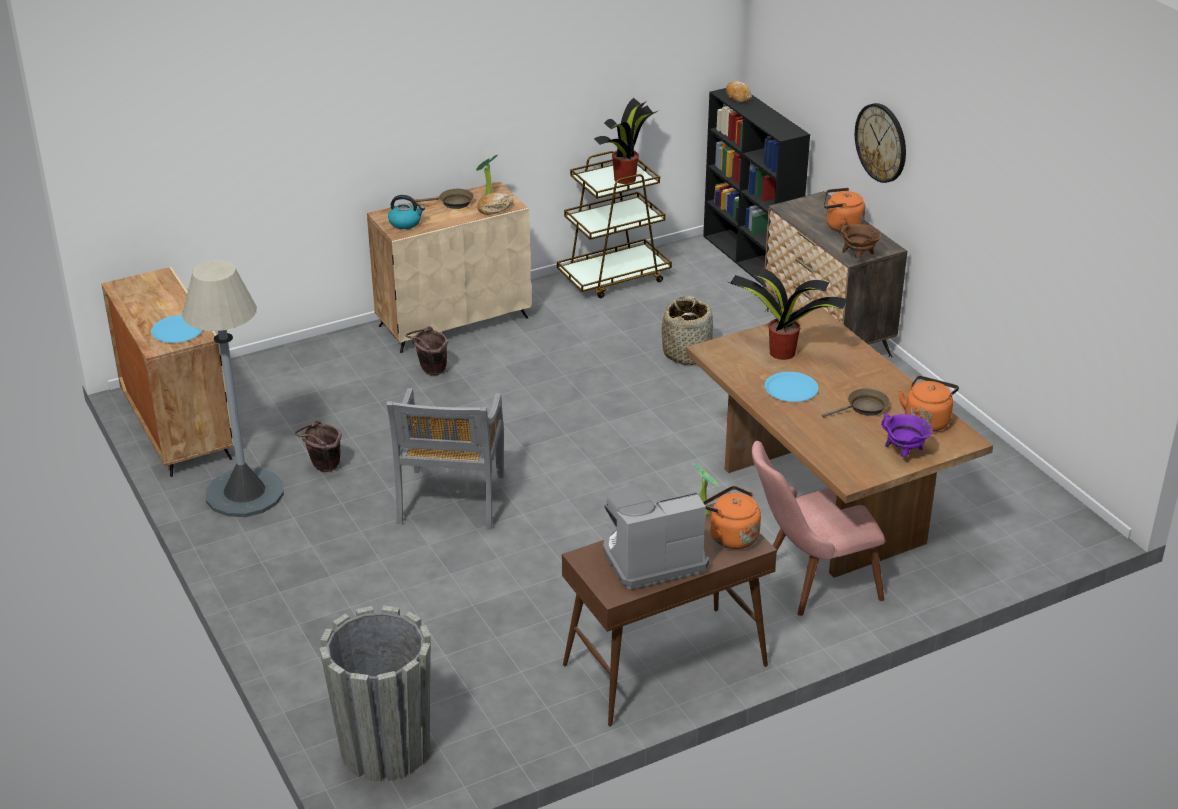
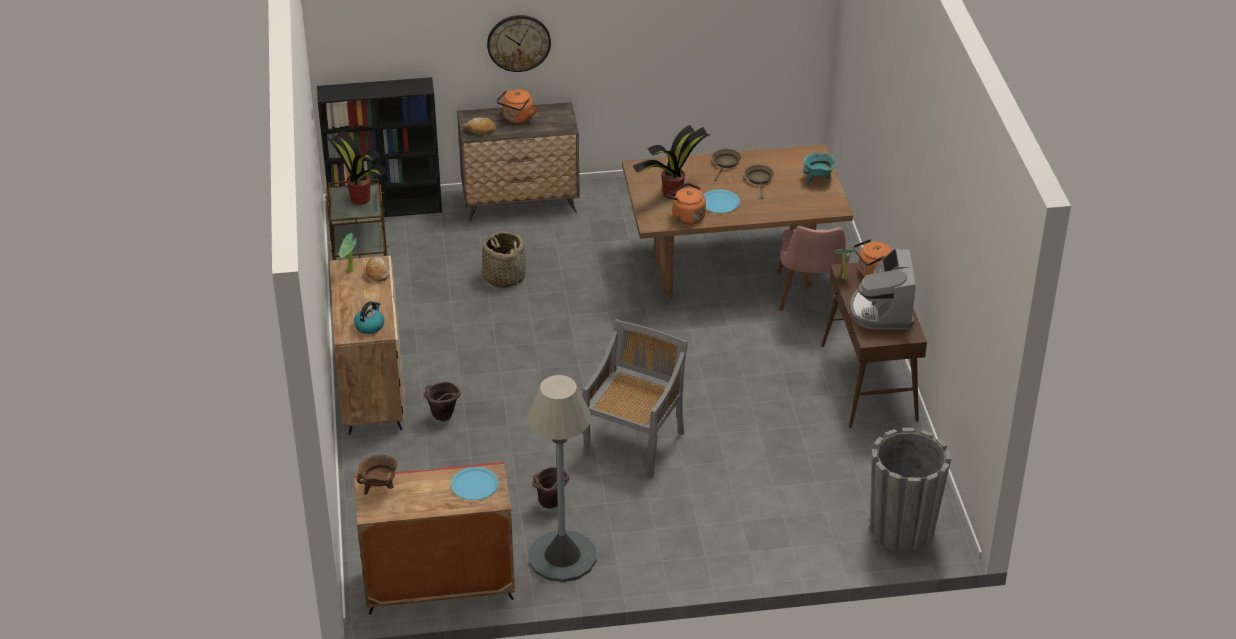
camera: 70 degrees left, 5 degrees up
(177, 427) = (438, 586): beige cabinet -> red cabinet
(451, 501) = (634, 443): grey chair -> grey chair turned 90 degrees counterclockwise
(453, 203) = (351, 293): brown frying pan -> brown frying pan (725, 163)
(737, 97) = (339, 91): bread -> bread (480, 130)
(858, 256) = (566, 124): brown cooking pot -> brown cooking pot (379, 487)
(904, 453) = (818, 179): purple cooking pot -> turquoise cooking pot
(927, 420) = (786, 160): orange kettle -> orange kettle (686, 216)

